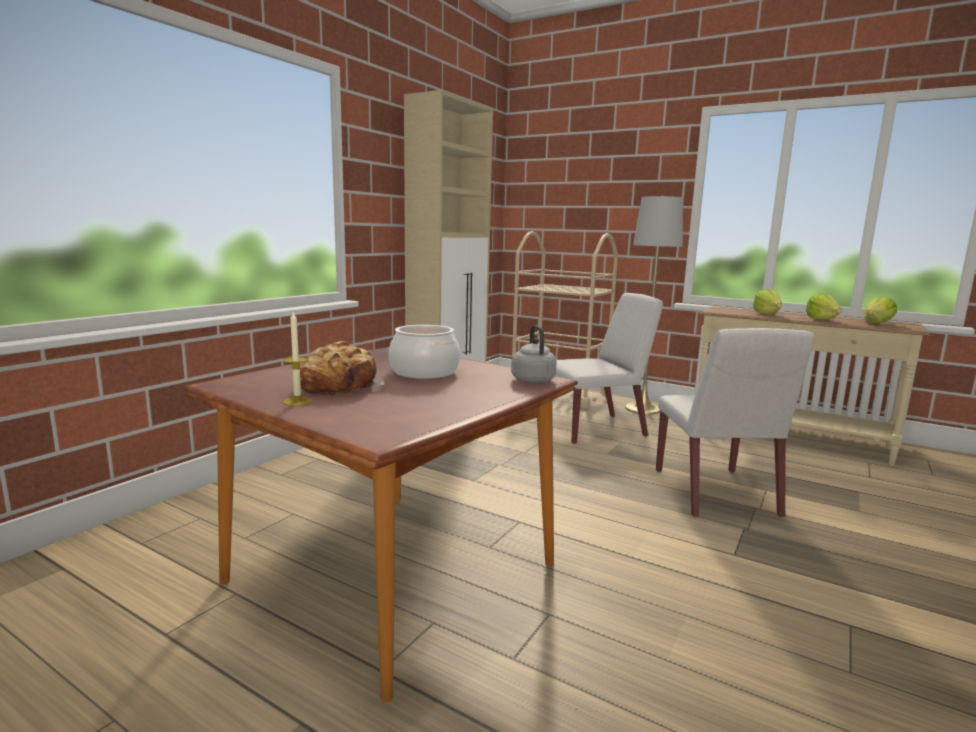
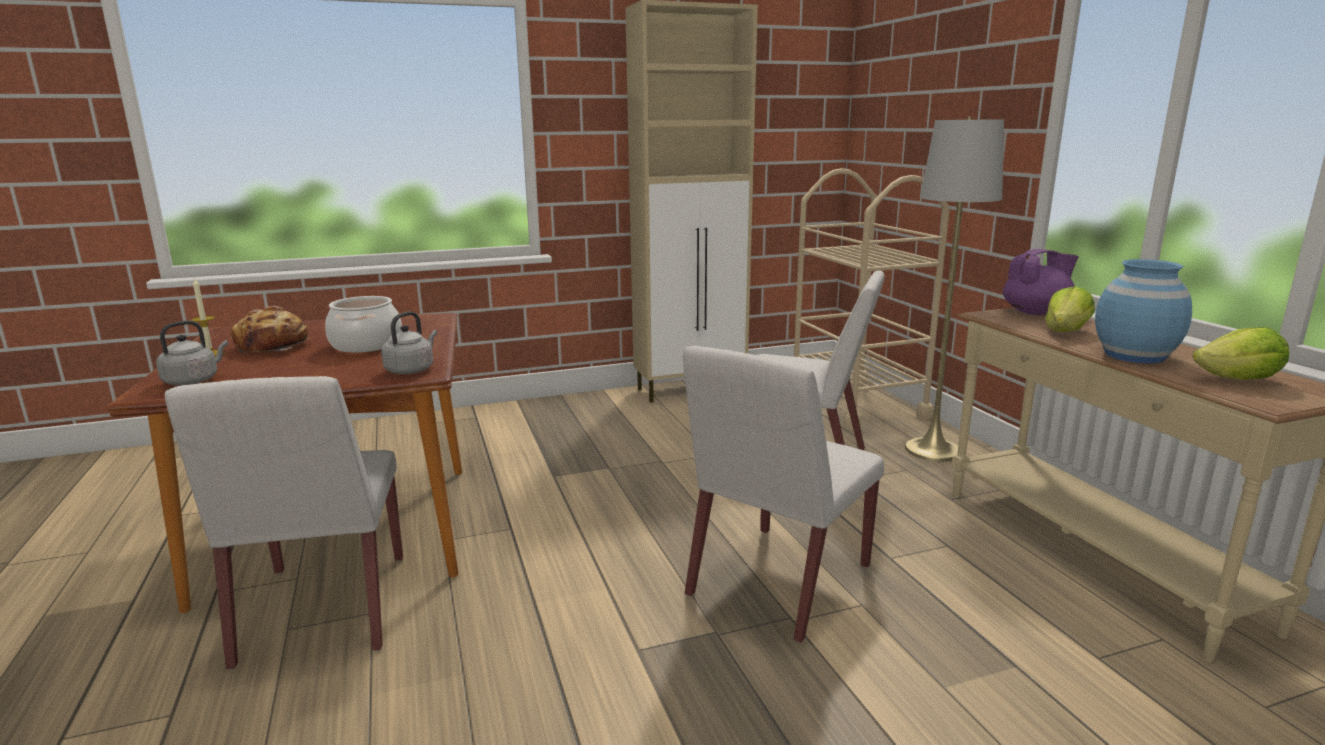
camera: 40 degrees right, 5 degrees up
(381, 420) = (194, 380): none -> grey kettle
(509, 631) = (324, 609): none -> white chair
(727, 309) = (1036, 312): none -> purple teapot
(821, 320) = (1134, 355): lettuce -> blue vase

